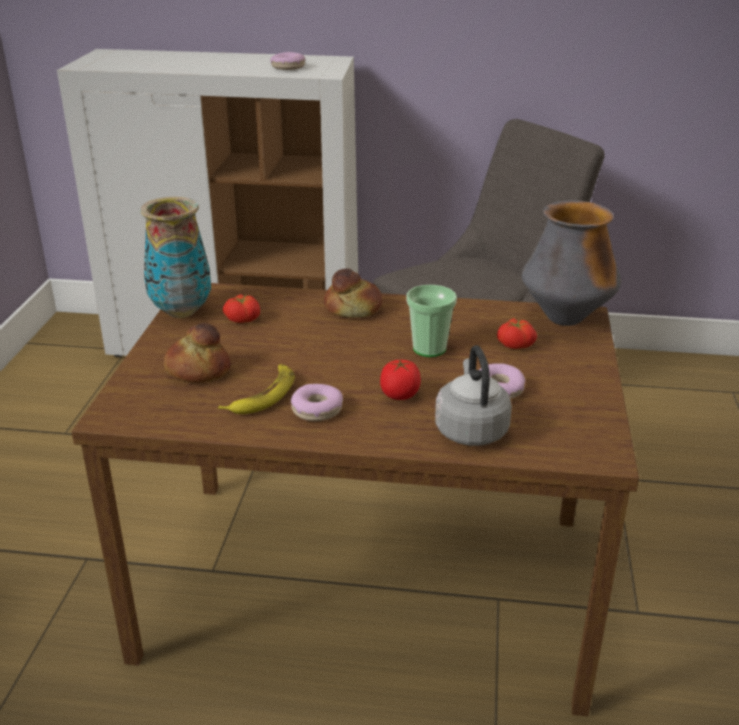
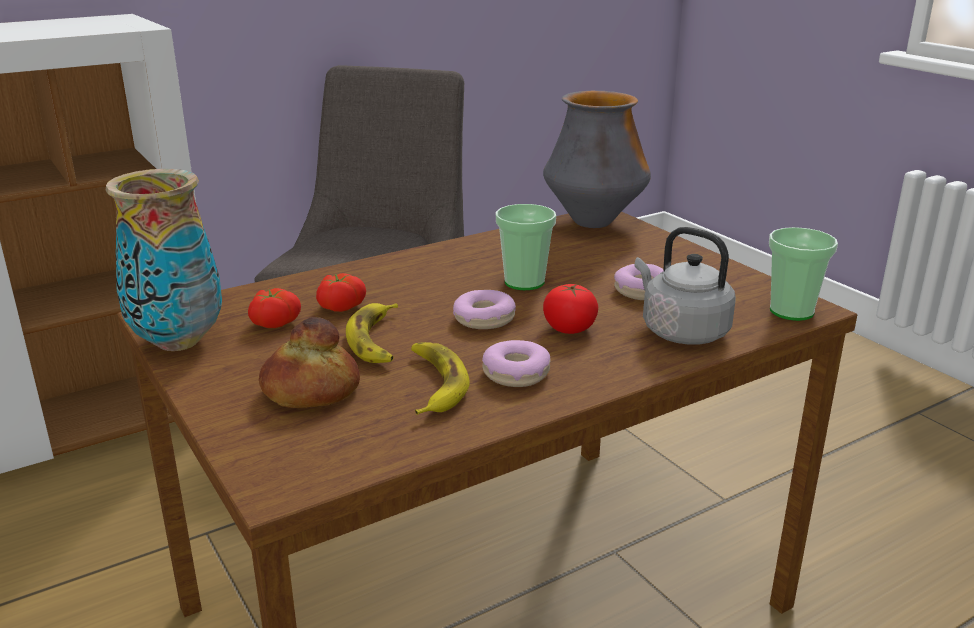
camera: 40 degrees left, 5 degrees down
(276, 353) = (376, 340): none -> banana
(288, 67) = (72, 27): donut -> donut (484, 319)
(353, 309) = (386, 274): bread -> none
(515, 344) = (590, 253): tomato -> tomato (340, 306)
(584, 451) = (791, 311): none -> cup

